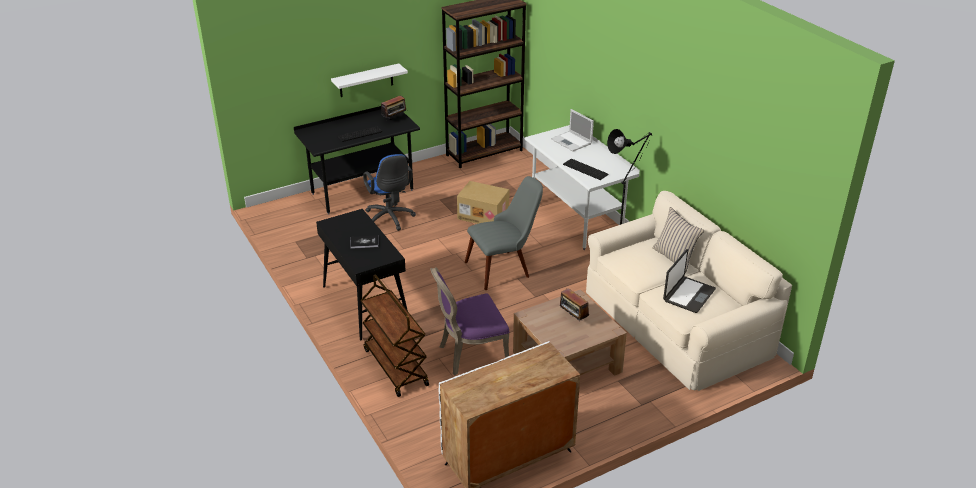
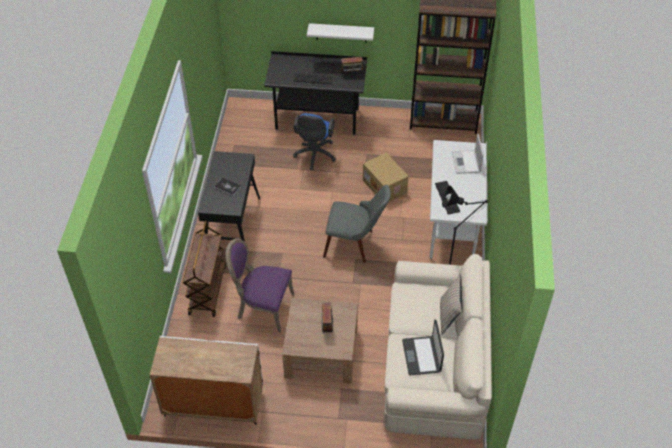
camera: 35 degrees right, 15 degrees up
(688, 295) = (422, 356): laptop -> laptop turned 105 degrees clockwise

